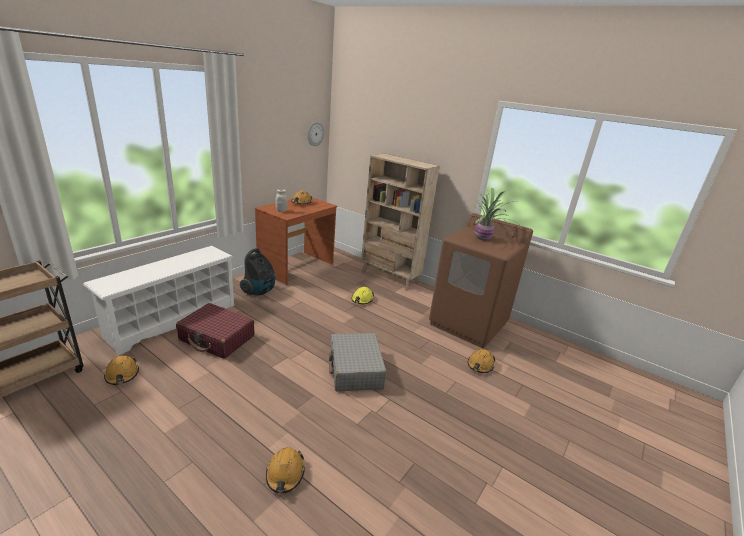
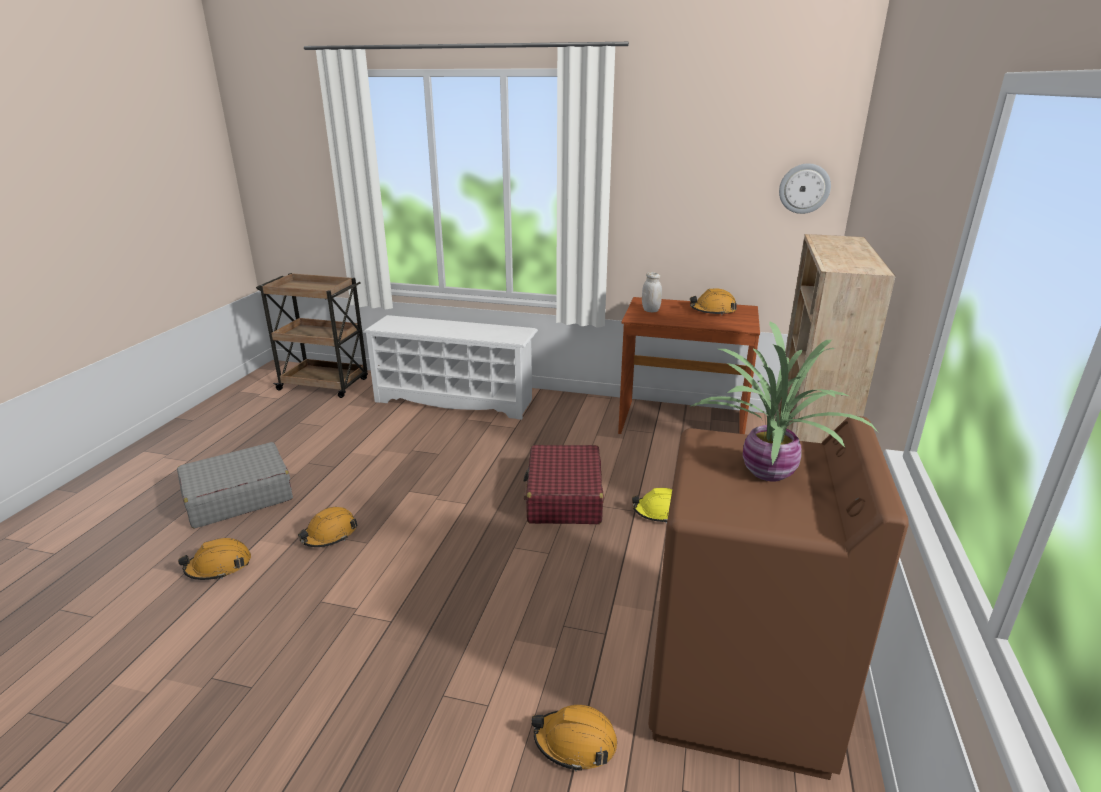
camera: 70 degrees right, 0 degrees up
(122, 375) = (346, 416): orange hard hat -> orange hard hat (329, 535)
(217, 338) = (442, 436): red suitcase -> red suitcase (564, 497)
(259, 291) = (575, 422): vacuum cleaner -> none
(355, 369) = (447, 563): grey suitcase -> grey suitcase (238, 497)

